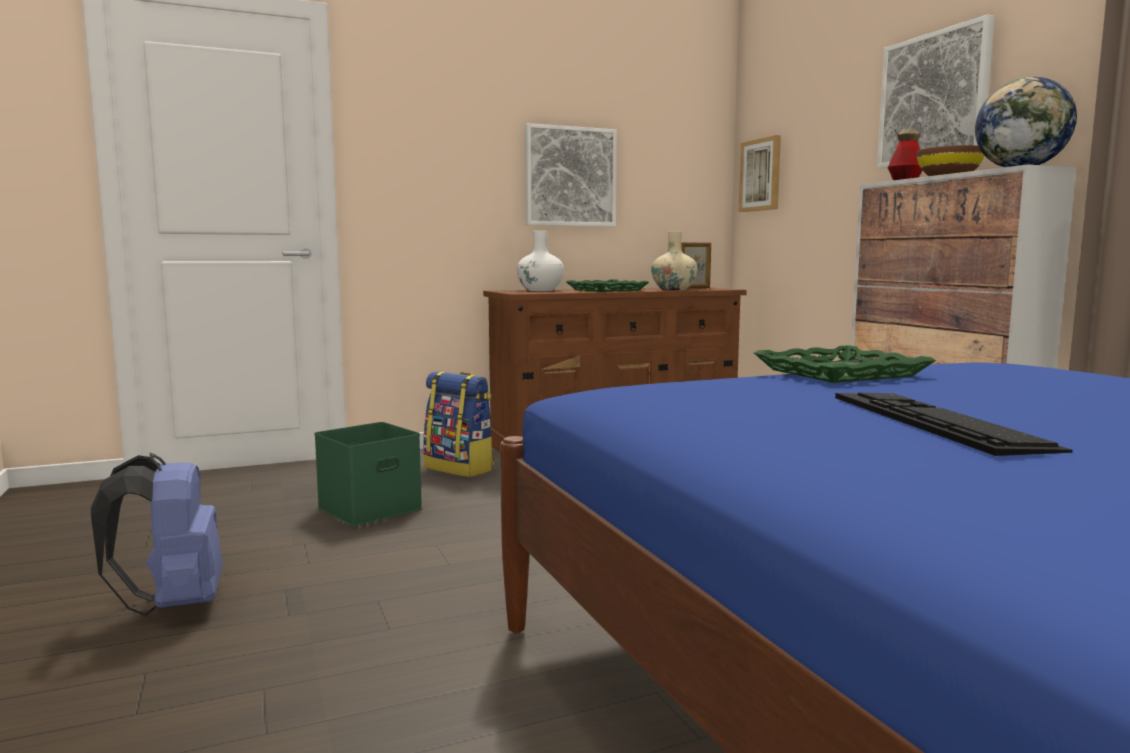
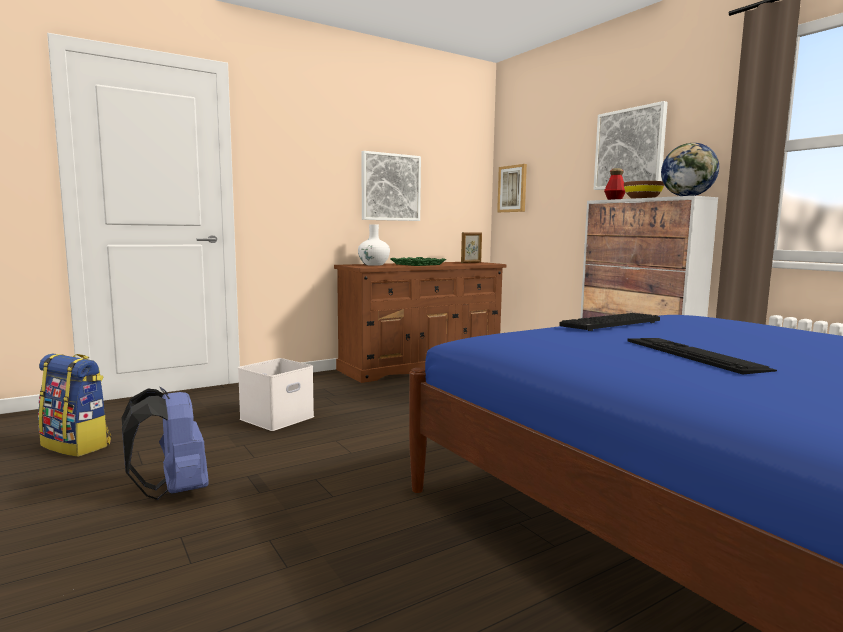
camera: 10 degrees left, 0 degrees up
(370, 507) = (277, 417): green storage box -> white storage box
(460, 468) = (326, 388): backpack -> backpack (77, 445)
(673, 289) = (460, 264): beige vase -> none
(841, 373) = (611, 324): green tray -> keyboard

